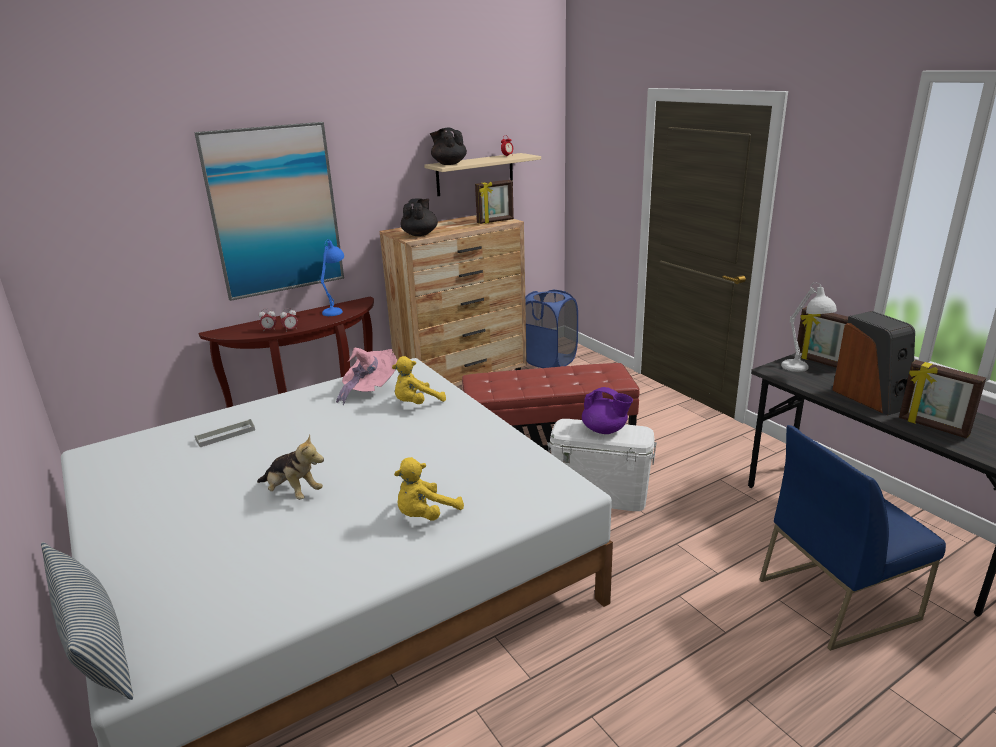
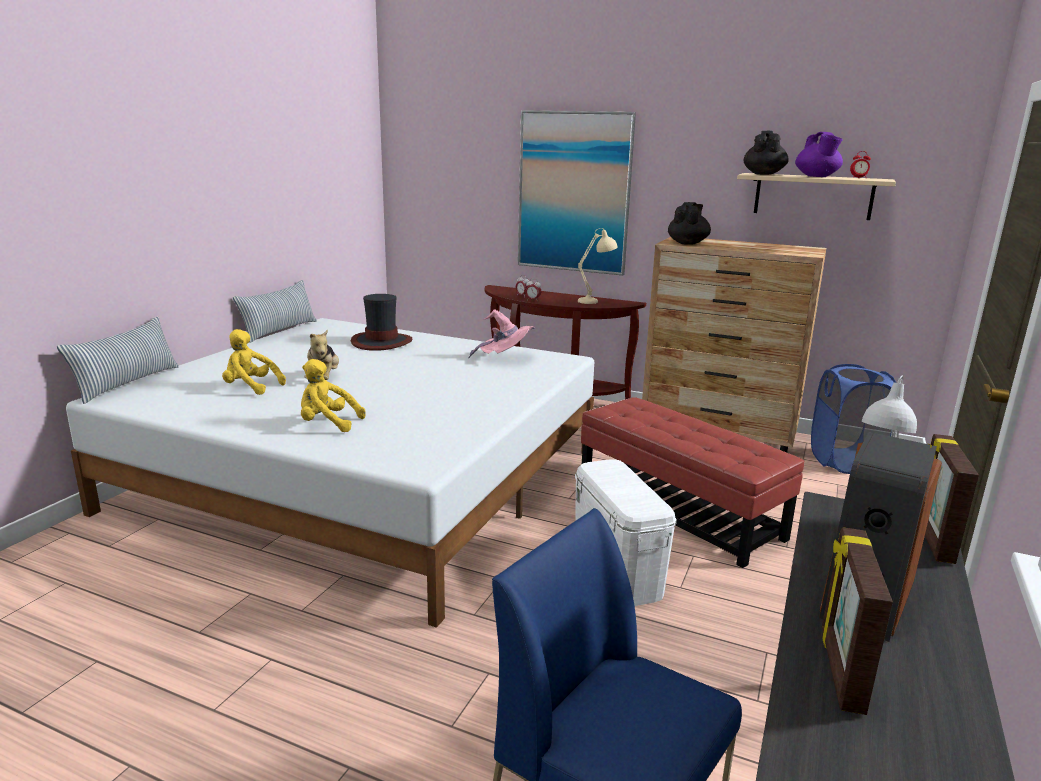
camera: 55 degrees right, 5 degrees down
(67, 489) = (279, 330): none -> pillow
(225, 435) = (381, 342): grey tray -> hat
(337, 310) = (596, 301): blue table lamp -> beige table lamp
(416, 403) = (504, 378): yellow plush toy -> yellow plush toy (250, 387)
(420, 234) = (687, 243): black teapot -> black teapot turned 45 degrees counterclockwise
(495, 221) = (794, 252): picture frame -> none
(605, 430) = (626, 487): purple teapot -> purple teapot (816, 177)

